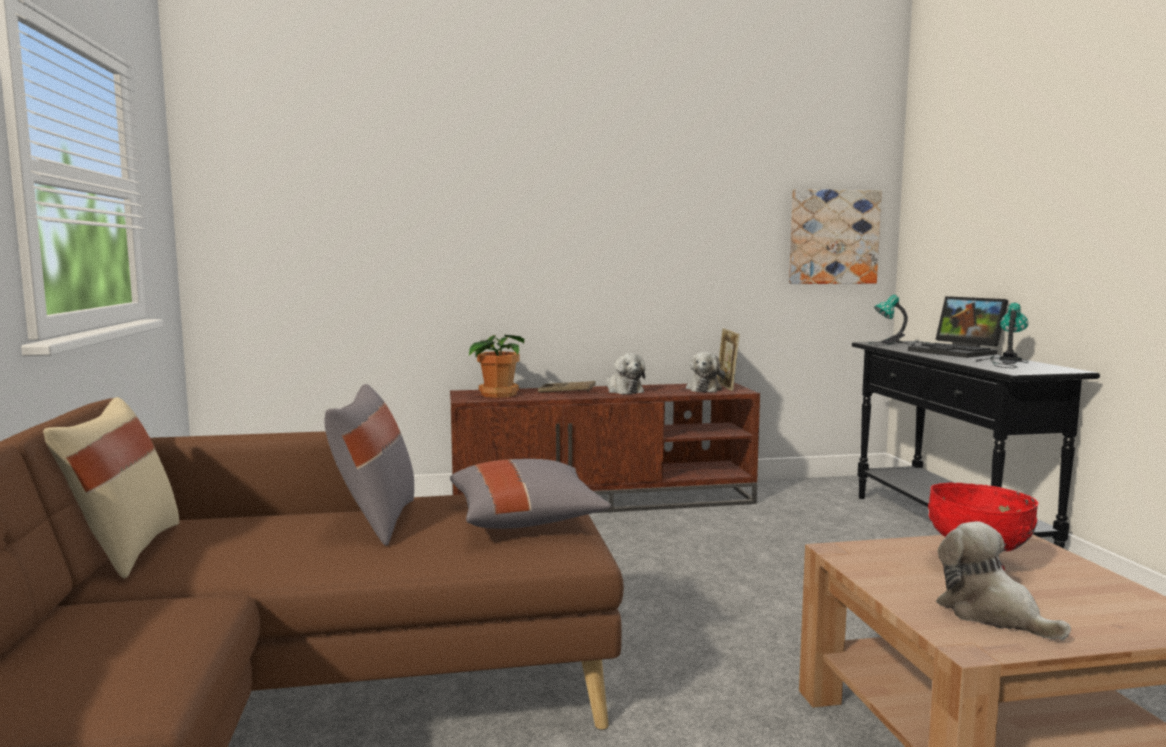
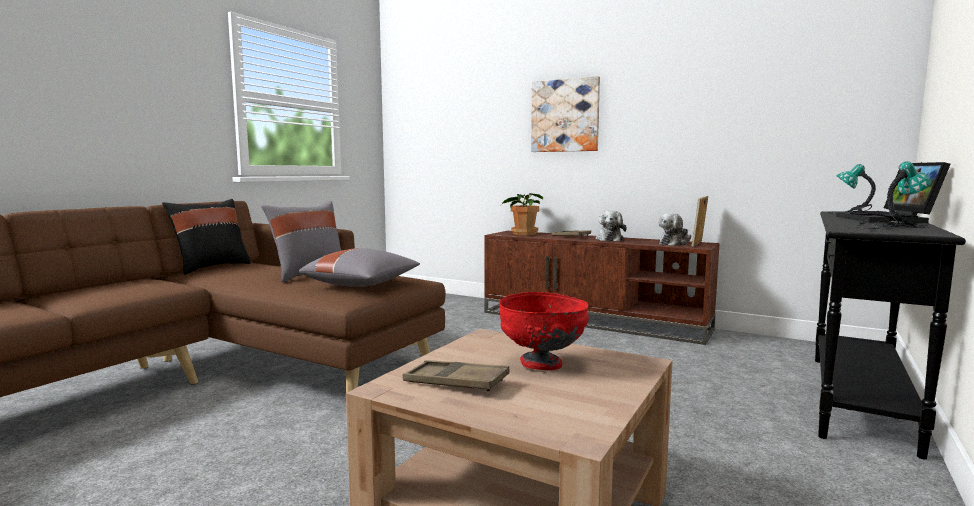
camera: 40 degrees right, 0 degrees up
(123, 550) = (211, 267): beige pillow -> black pillow
(833, 237) = (834, 113): picture -> picture (565, 116)
(991, 614) = (455, 382): plush toy -> brown tray

